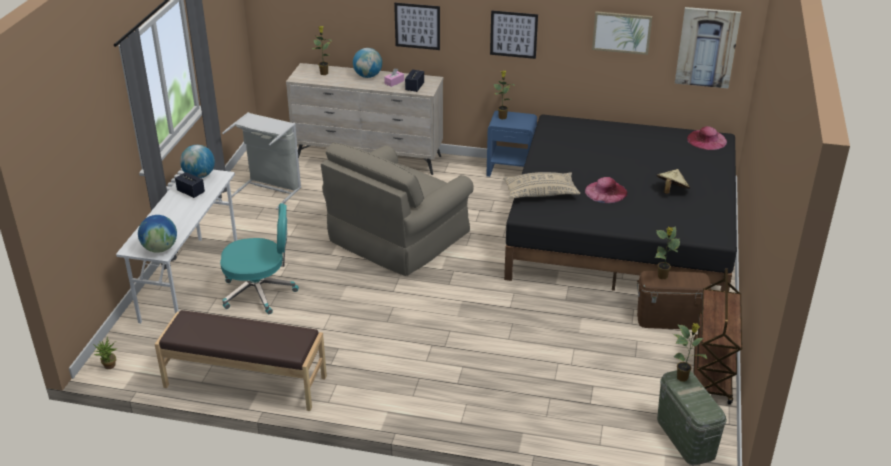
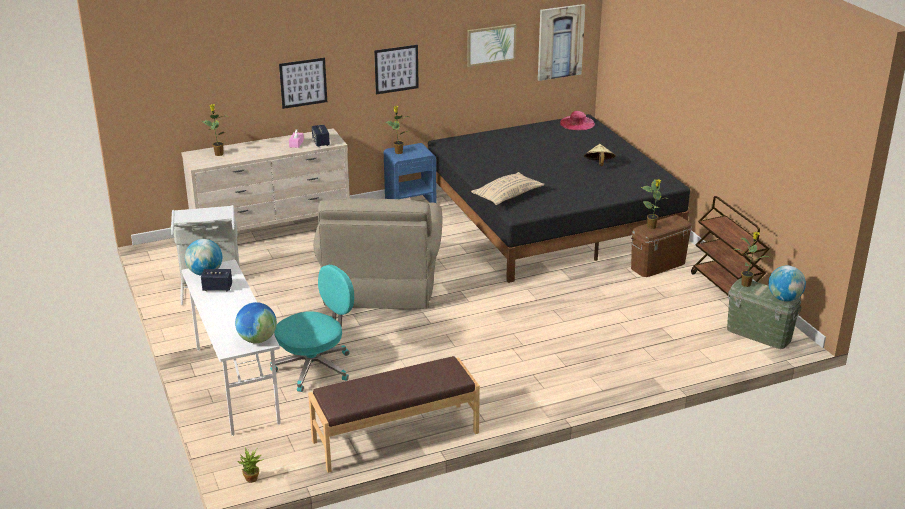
camera: 35 degrees left, 5 degrees down
(368, 76) = (264, 145): globe -> globe (784, 298)
(606, 192) = (554, 179): pink hat -> none

